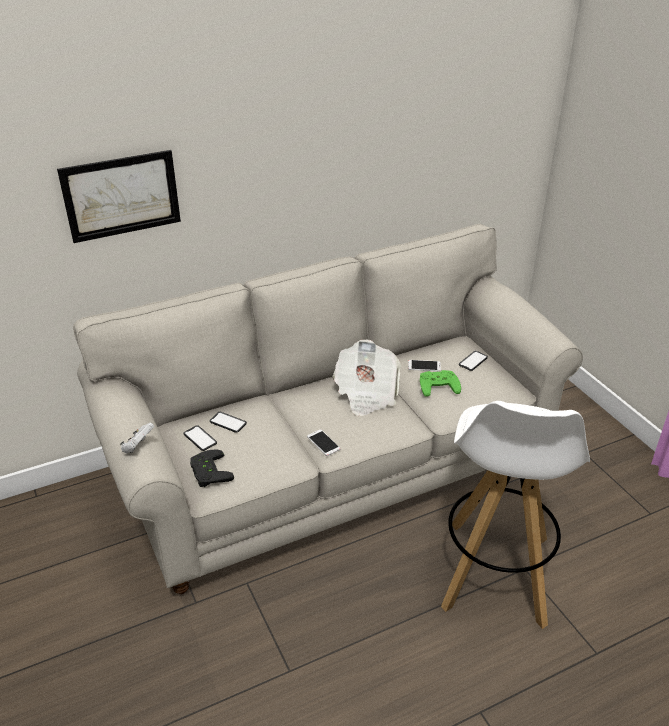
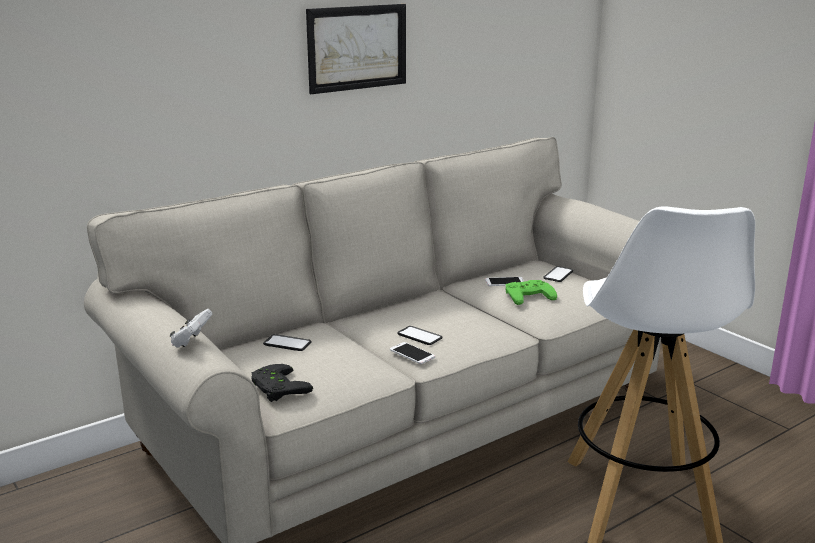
camera: 10 degrees left, 15 degrees down
(121, 196) = (148, 68): picture -> picture (357, 47)
(200, 438) = (256, 360): phone -> phone (419, 336)
(366, 393) = (446, 310): newspaper -> none

